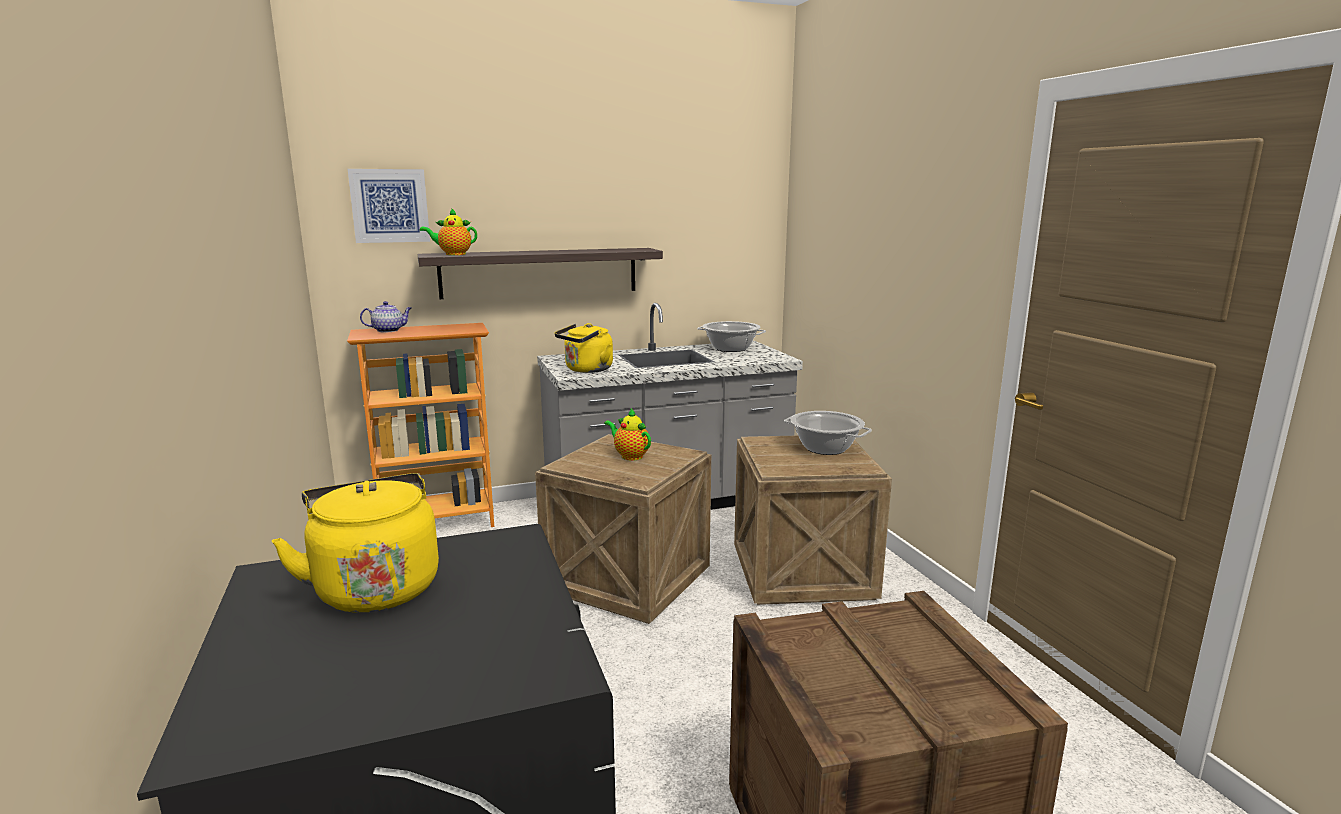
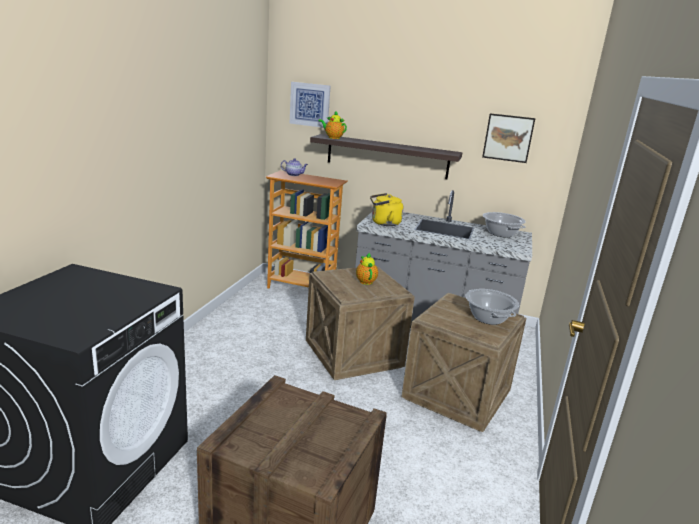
camera: 35 degrees right, 5 degrees up
(375, 586) = (89, 287): yellow kettle -> none
(705, 218) = (508, 138): none -> picture

